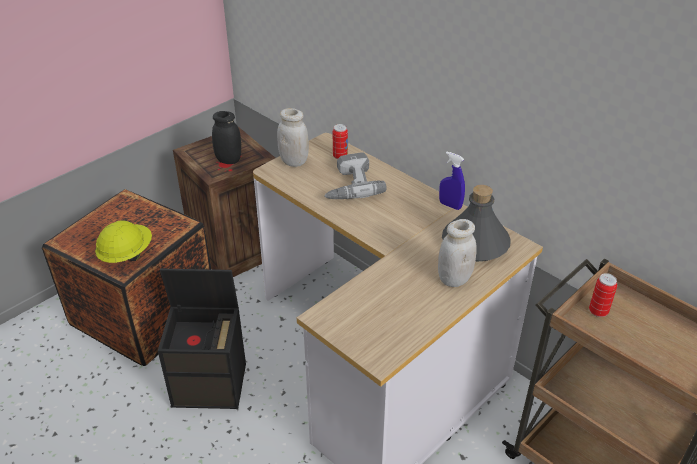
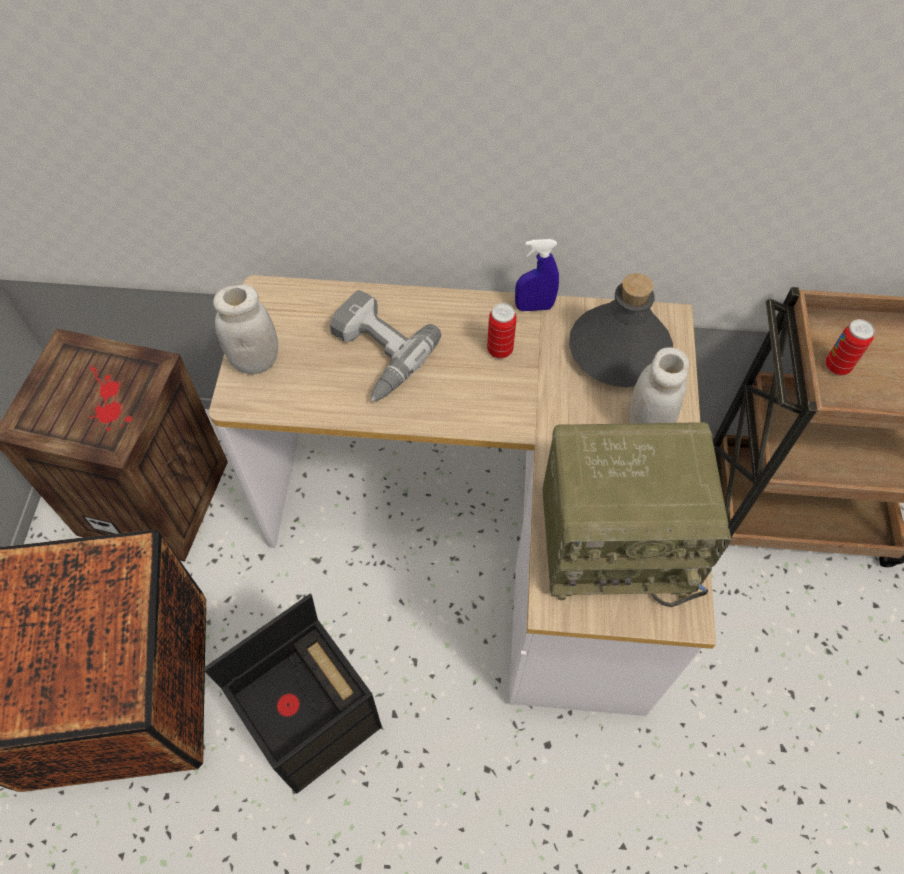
camera: 40 degrees left, 20 degrees up
(126, 255) = (96, 670): yellow hard hat -> none
(228, 160) = (107, 401): black jar -> none
(340, 156) = (312, 310): can -> can (500, 350)
(380, 312) = (618, 541): none -> radio

